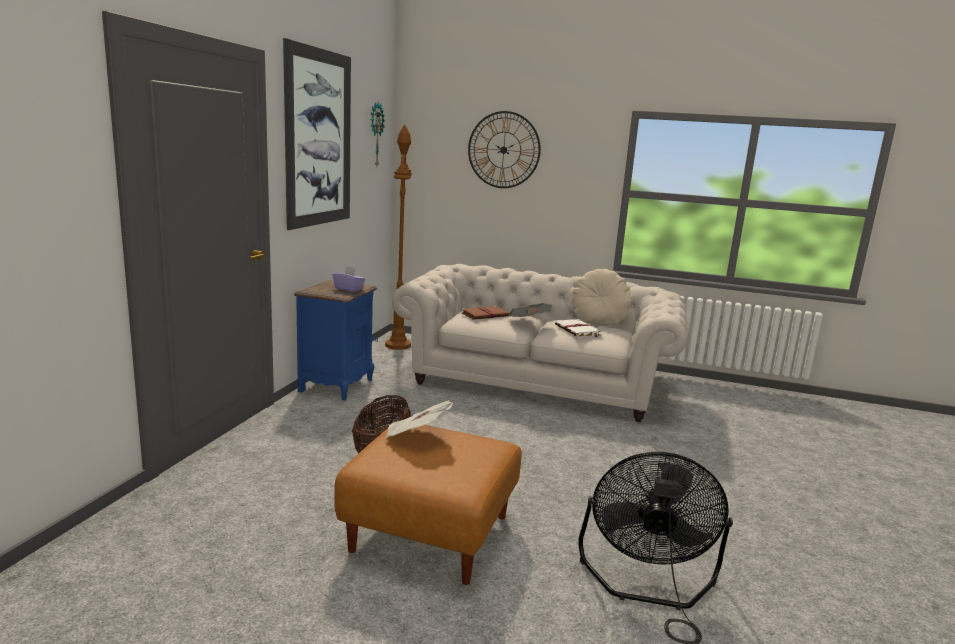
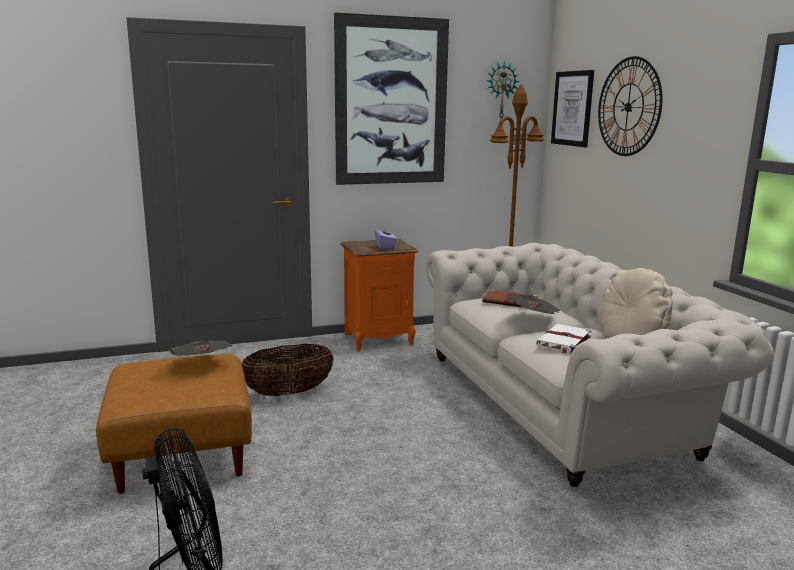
camera: 55 degrees right, 0 degrees up
(338, 385) = (379, 339): blue nightstand -> orange nightstand
(432, 147) = (572, 108): none -> picture

